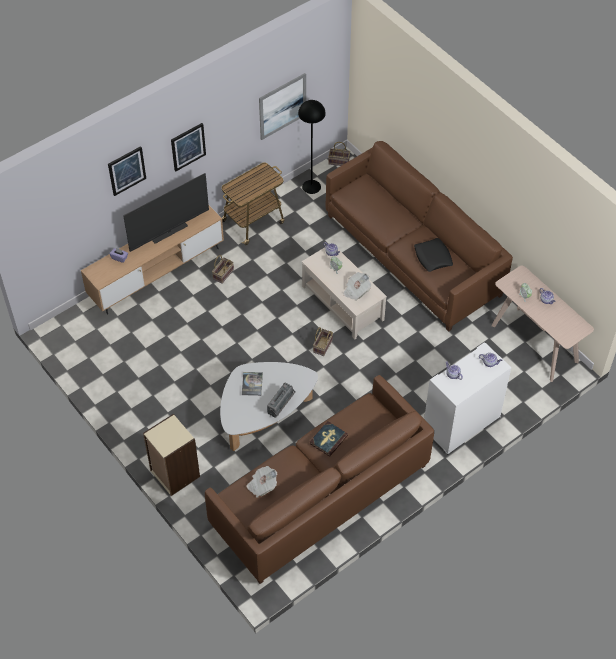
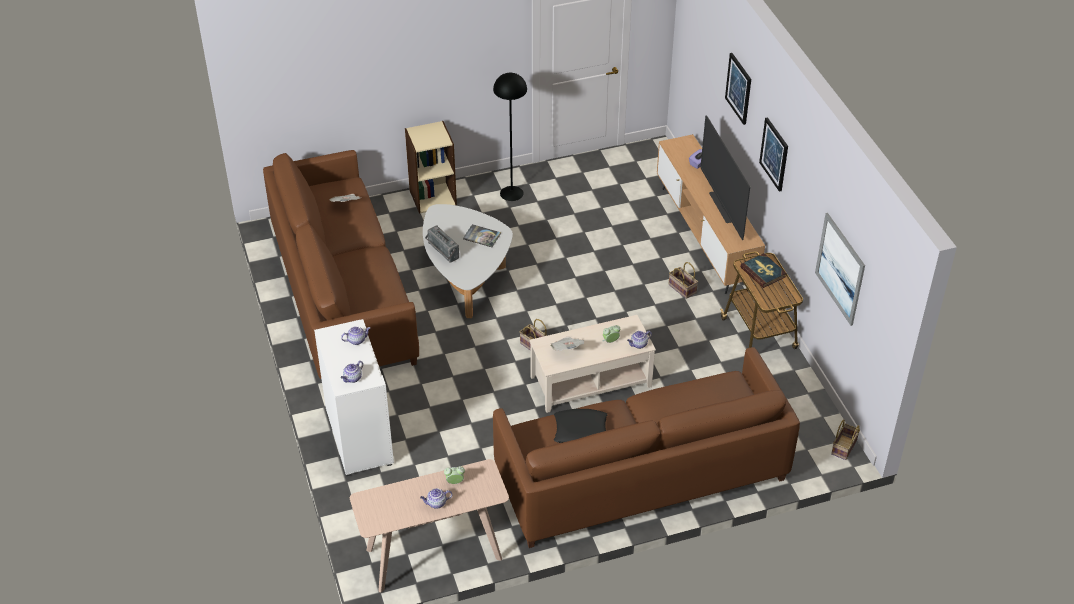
camera: 110 degrees right, 10 degrees down
(311, 186) = (804, 405): black floor lamp -> black floor lamp (512, 193)
(328, 439) = (368, 262): book -> book (763, 272)

